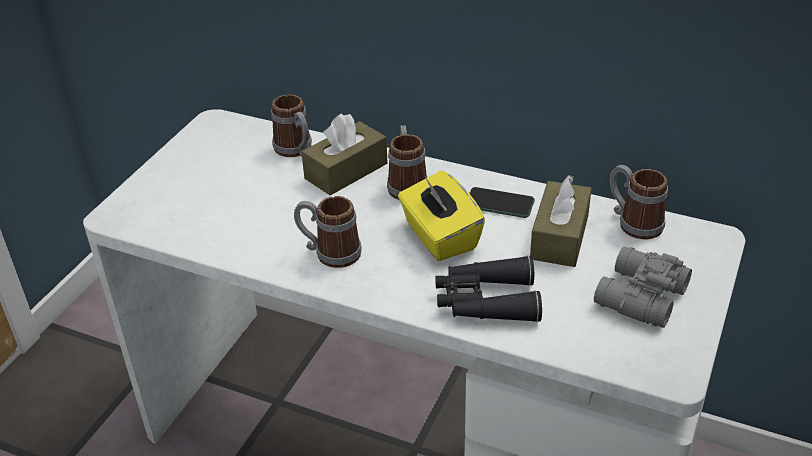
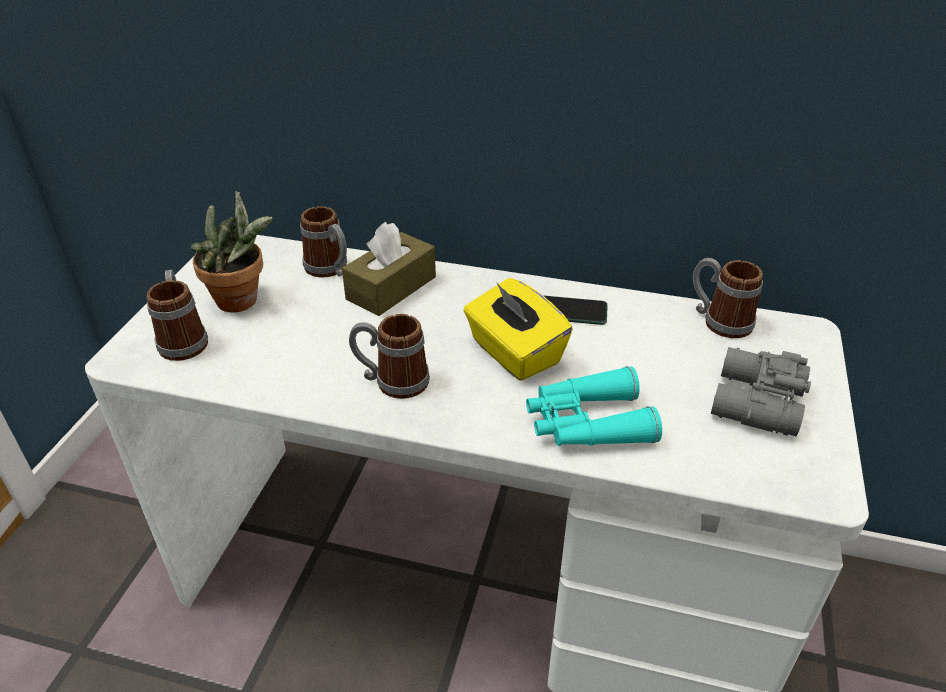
camera: 10 degrees left, 0 degrees up
(217, 174) = (244, 301): none -> potted plant
(406, 184) = (462, 297): mug -> mug (183, 339)
(485, 301) = (586, 423): black binoculars -> turquoise binoculars
(559, 237) = (646, 343): brown tissue box -> none

